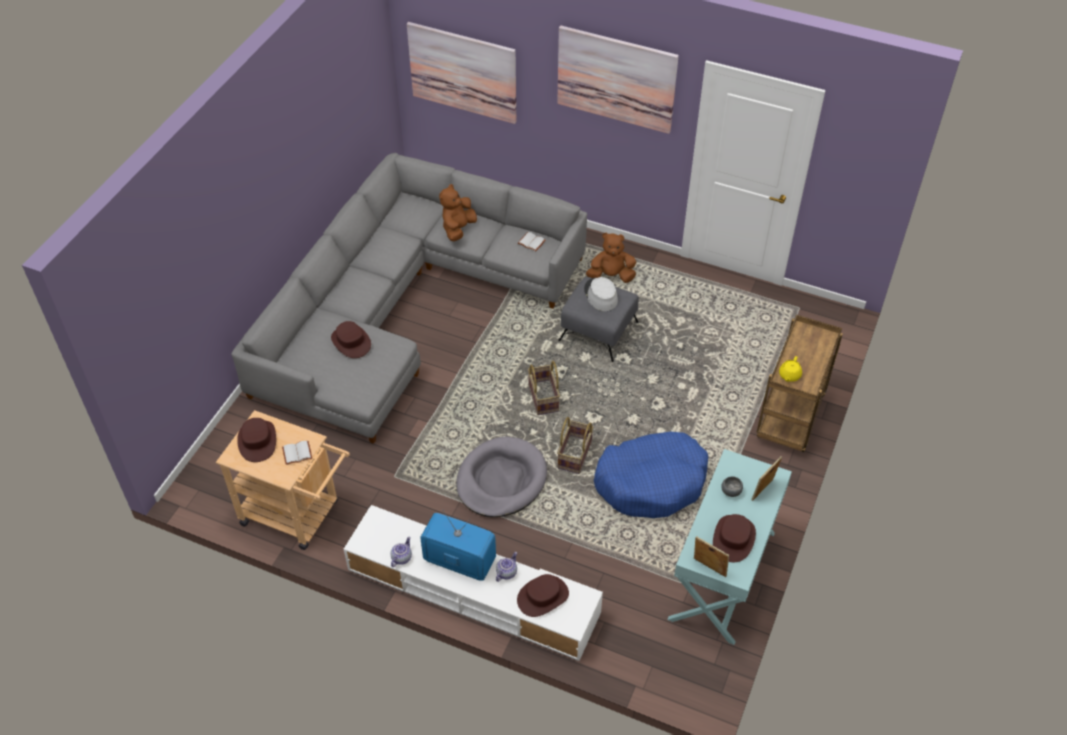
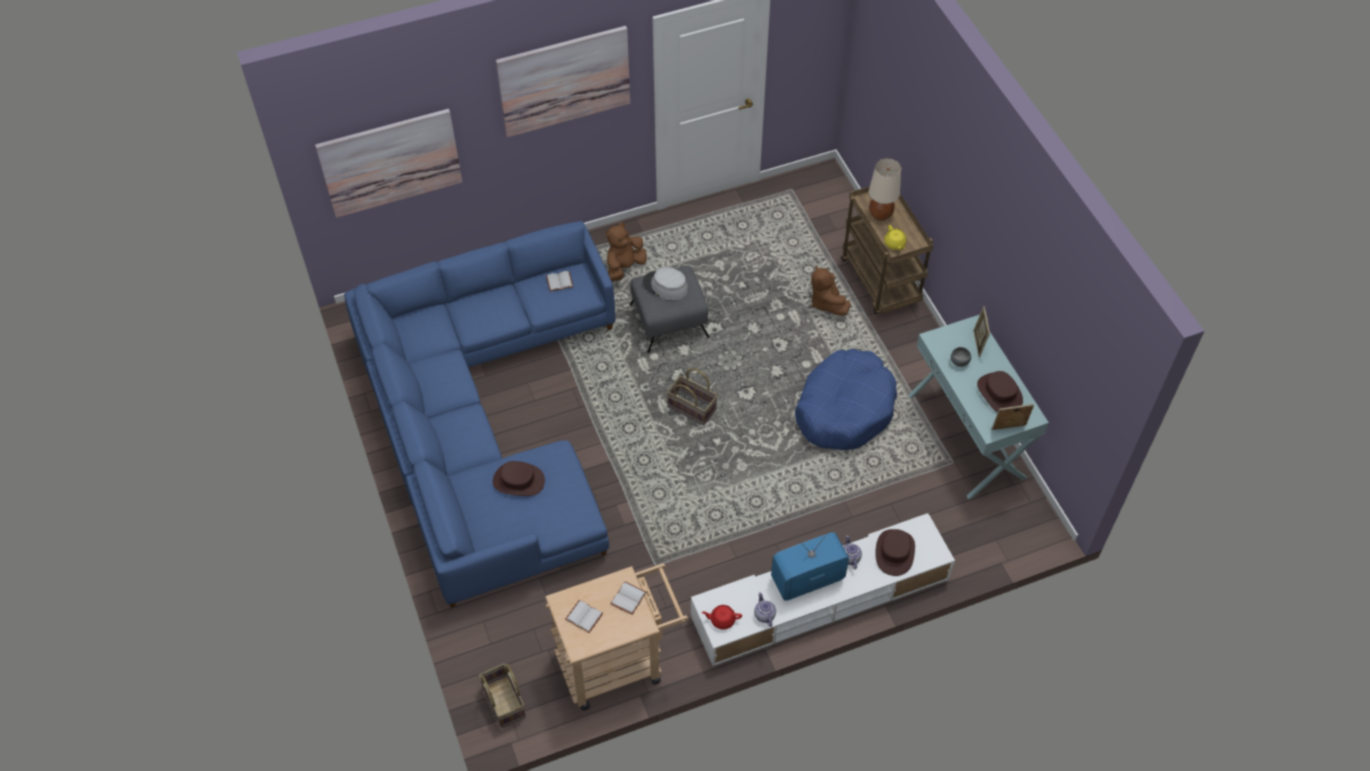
camera: 45 degrees left, 5 degrees up
(257, 441) = (583, 617): brown hat -> white book
(371, 536) = (722, 620): none -> red teapot
(403, 305) = (484, 421): grey sofa -> blue sofa
(458, 229) = (483, 315): brown plush toy -> brown plush toy (826, 302)
(501, 480) = (738, 498): grey dog bed -> none
(575, 455) = (768, 433): basket -> basket (505, 702)
(804, 347) = (880, 214): none -> beige table lamp

